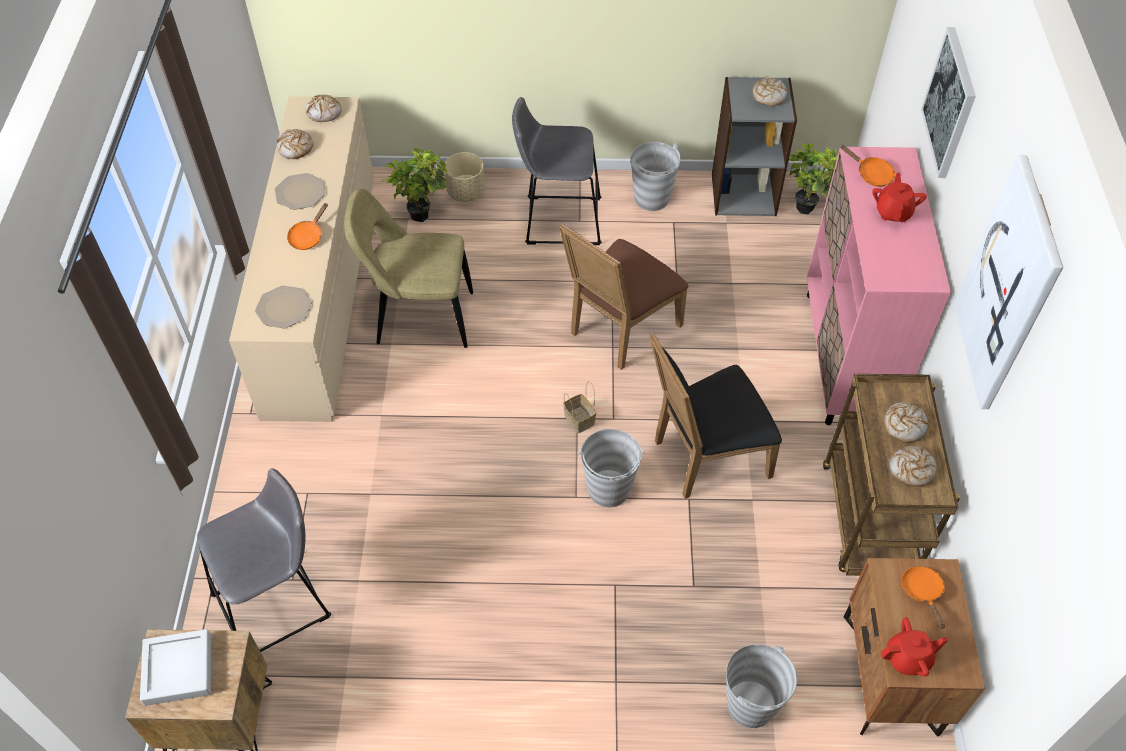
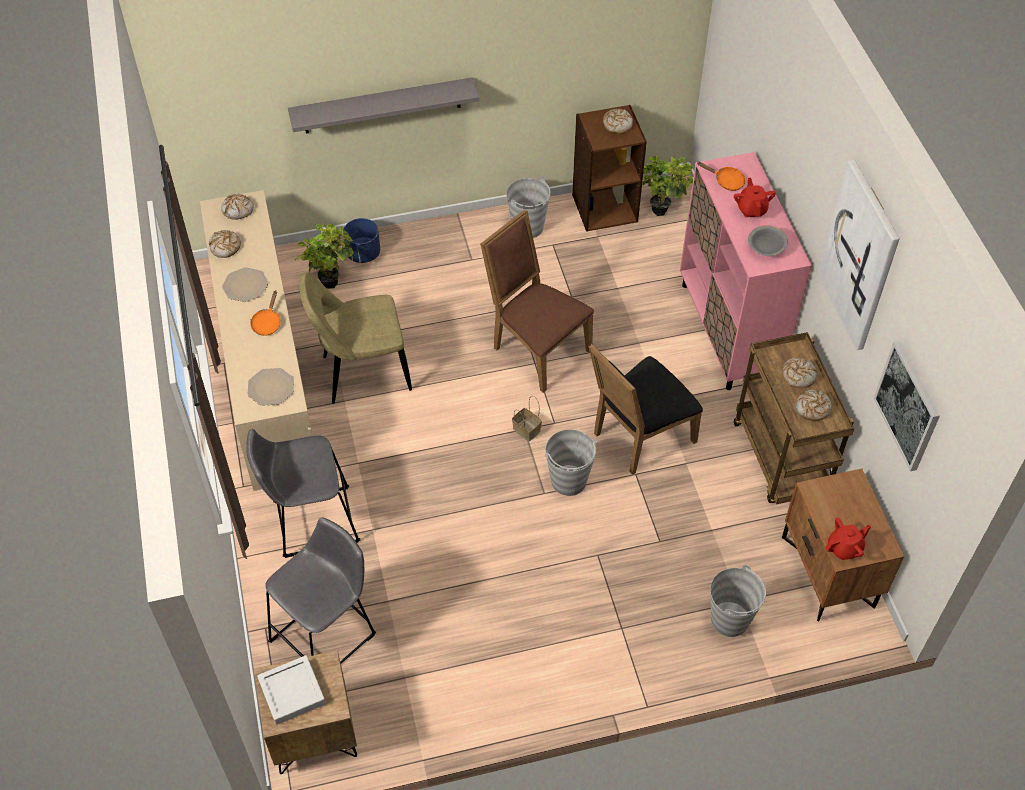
camera: 15 degrees left, 0 degrees up
(466, 192) = (363, 253): beige planter -> blue planter
(501, 25) = (382, 106): none -> grey shelf
(558, 220) = (453, 263): grey stool -> grey stool (311, 522)
(619, 330) = (536, 348): brown chair -> brown chair turned 105 degrees clockwise
(743, 193) = (604, 207): grey bookcase -> brown bookcase
(898, 261) = (766, 248): none -> grey bowl
(923, 592) = (843, 498): orange frying pan -> none
(950, 103) = (779, 117): picture -> picture (908, 405)

